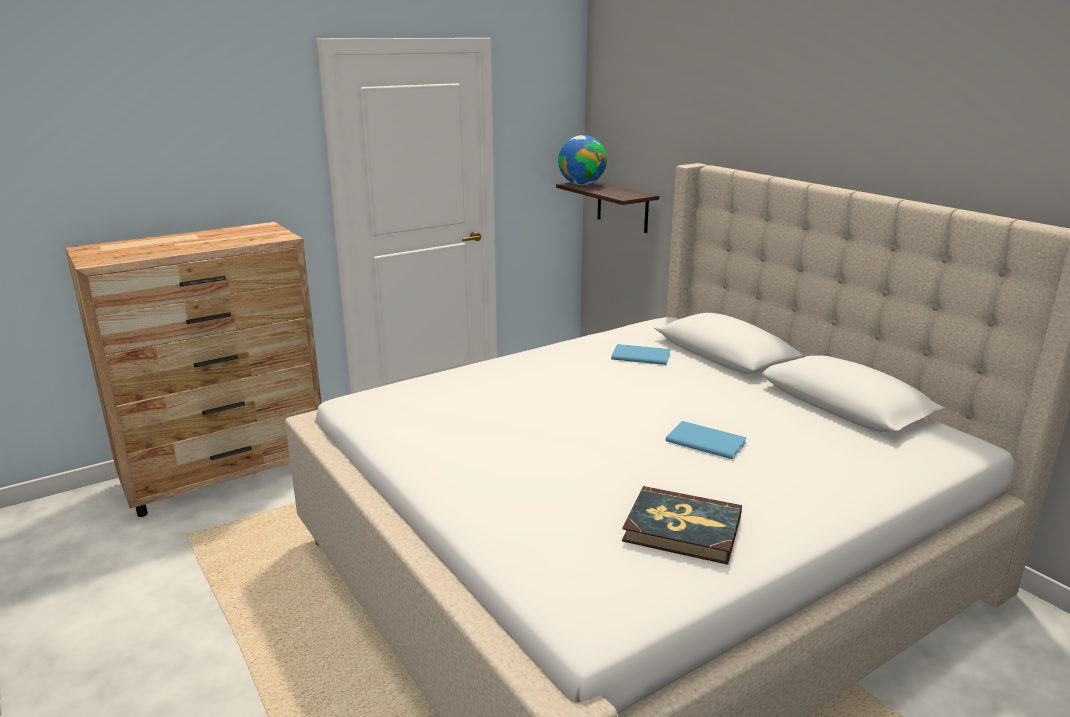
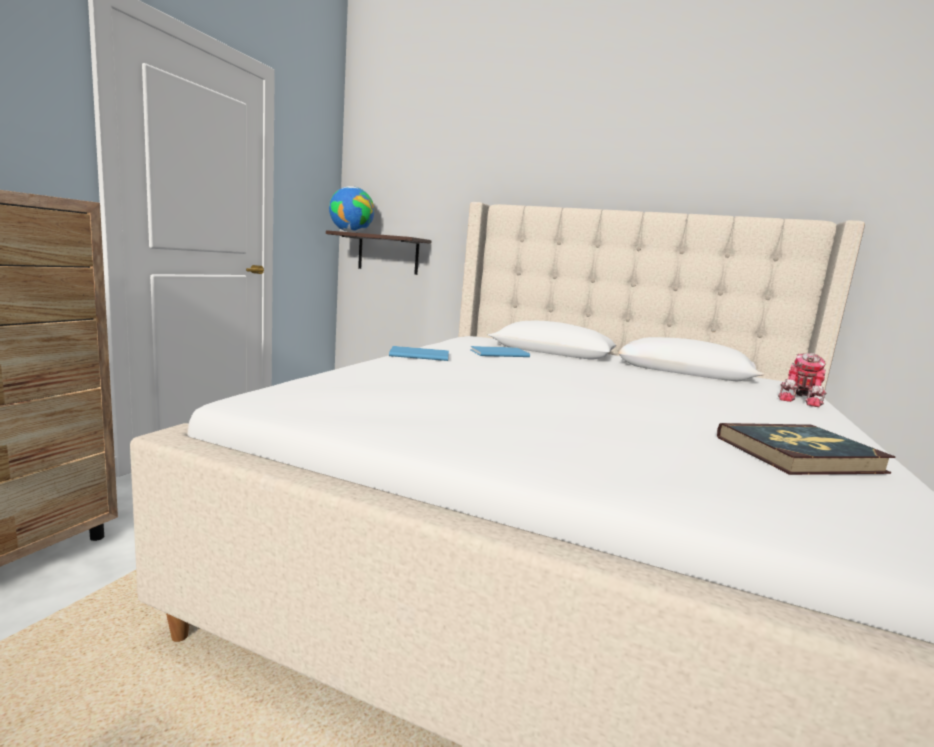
camera: 35 degrees left, 10 degrees down
(704, 440) = (661, 395): blue book -> blue book (418, 355)
(894, 472) = (801, 400): none -> toy robot

